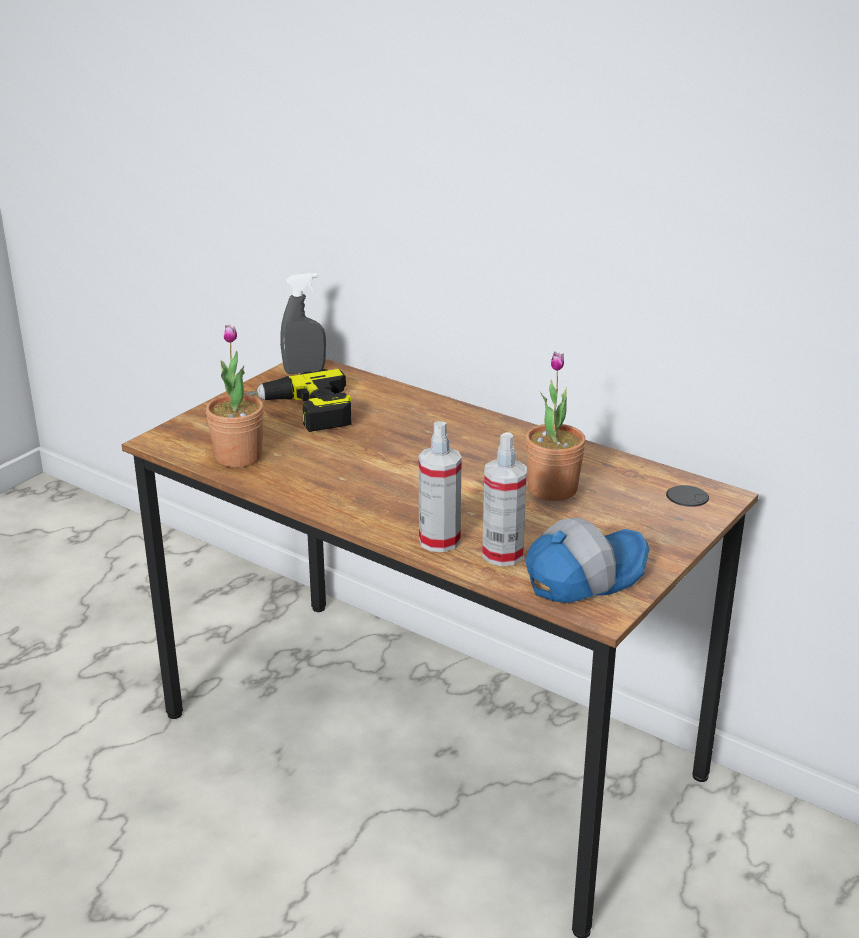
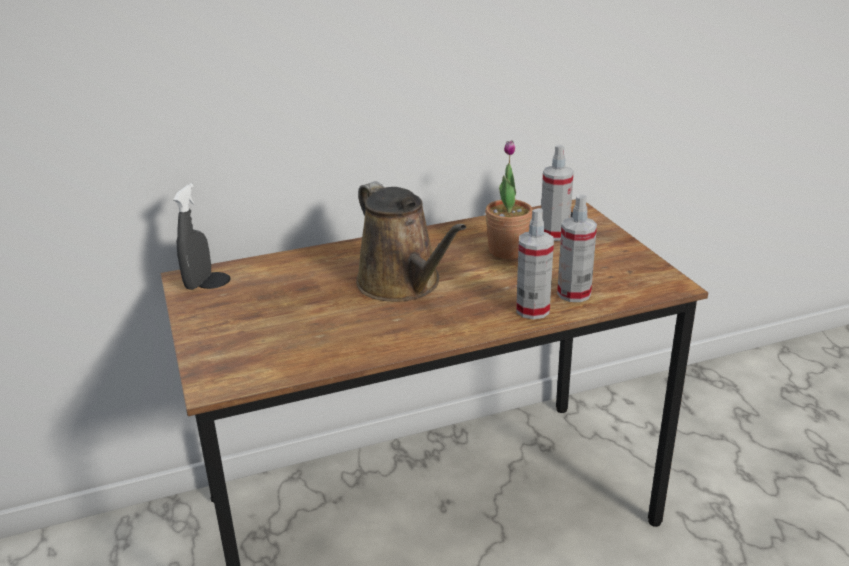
camera: 55 degrees left, 0 degrees up
(238, 457) = (300, 354): potted plant -> none
(290, 414) = (262, 309): power drill -> none
(410, 459) = (403, 284): none -> brown watering can
(584, 576) = (626, 276): cap -> none
(630, 504) = (554, 234): none -> spray bottle

